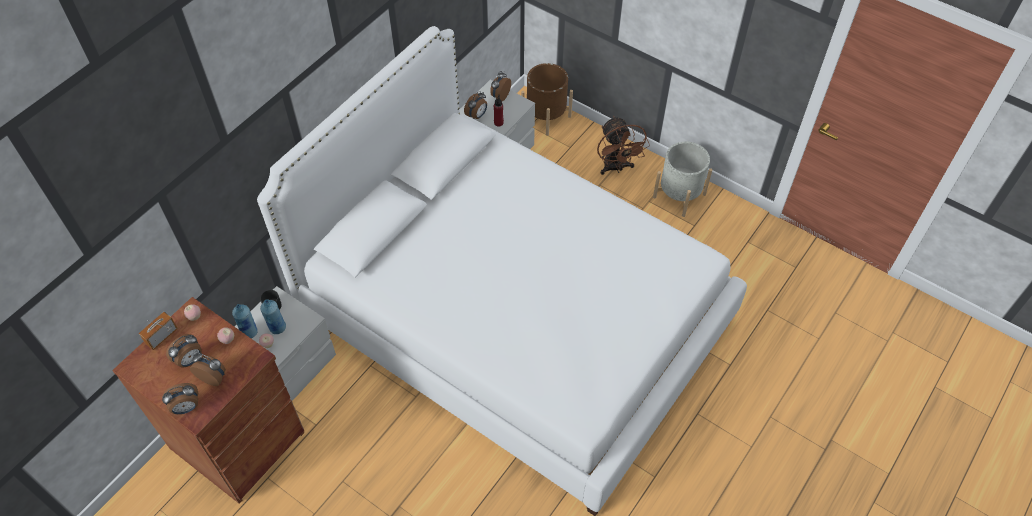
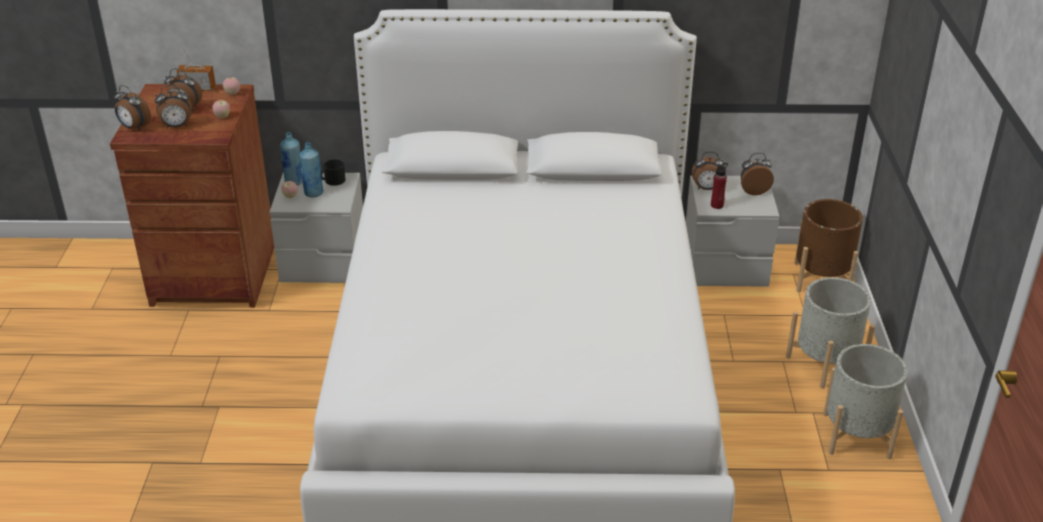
camera: 55 degrees right, 20 degrees down
(213, 377) = (177, 126): alarm clock -> alarm clock turned 90 degrees clockwise
(616, 168) = (825, 363): brown fan -> grey planter

